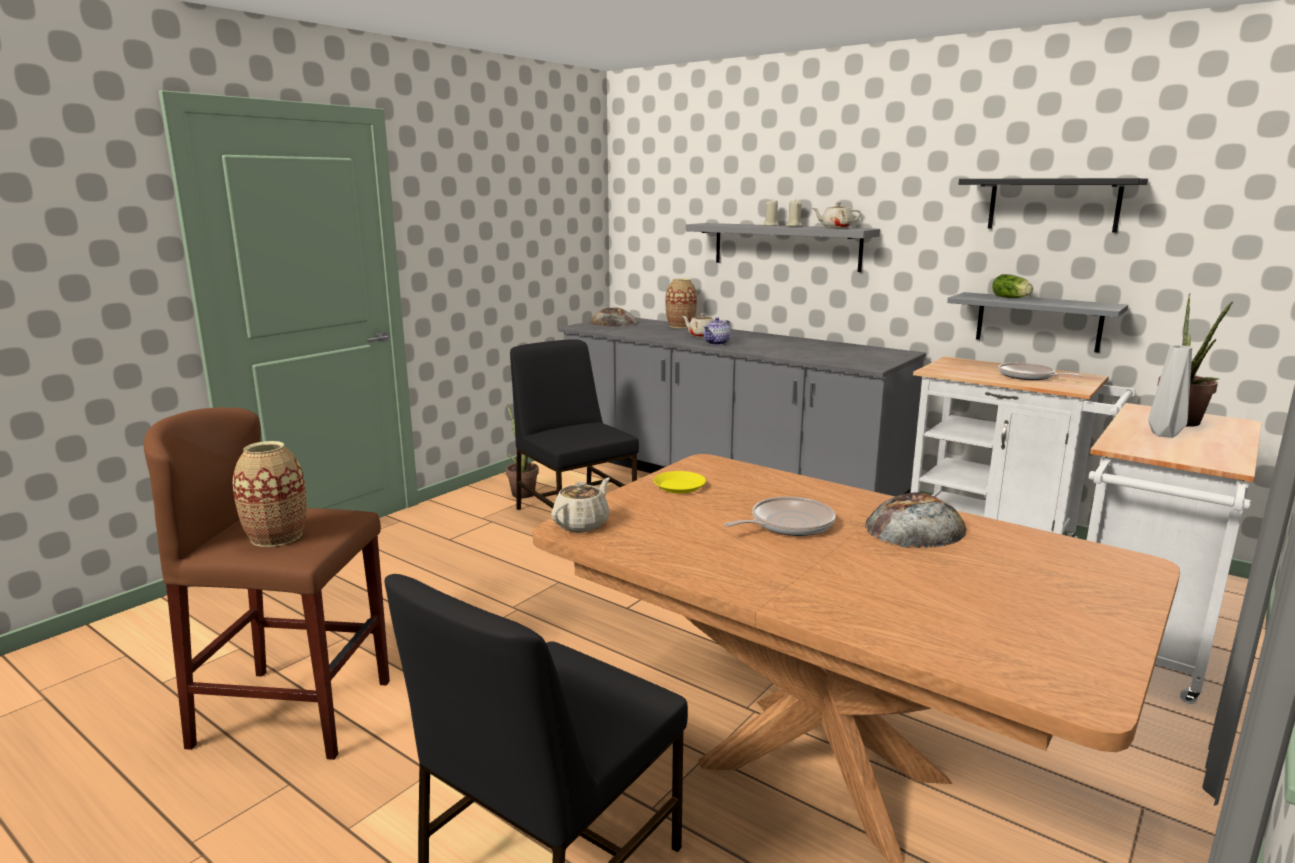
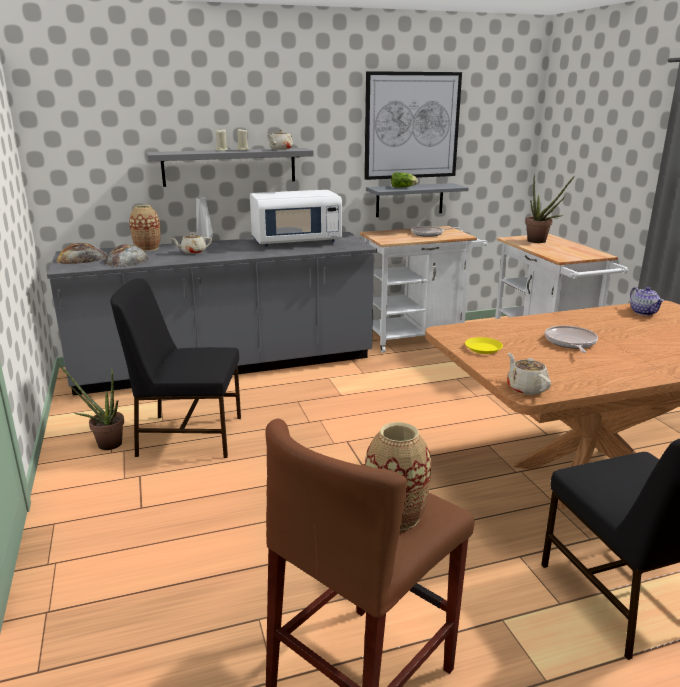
camera: 55 degrees left, 5 degrees up
(717, 343) = (226, 255): teapot -> teapot (644, 312)
(822, 348) = (296, 242): none -> white microwave
(915, 527) = (596, 322): bread -> bread (126, 260)
(1053, 204) = (412, 126): black shelf -> picture
(1166, 435) = (553, 248): grey vase -> grey vase (205, 243)

